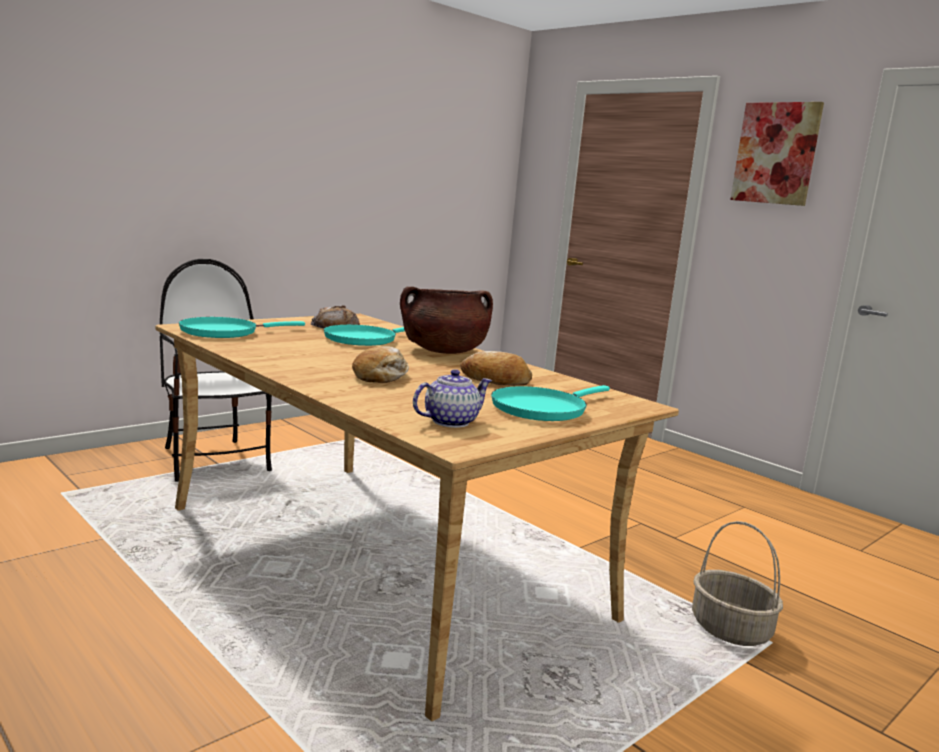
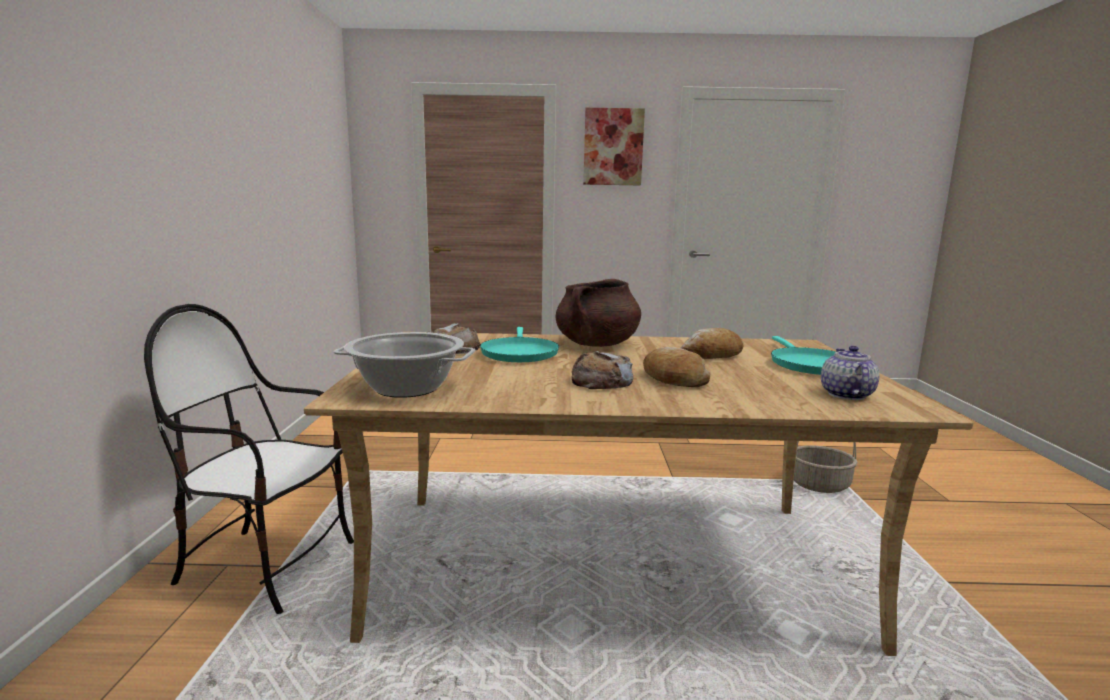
camera: 45 degrees left, 0 degrees up
(224, 332) = (406, 388): turquoise frying pan -> cooking pot
(331, 362) = (601, 381): none -> bread

